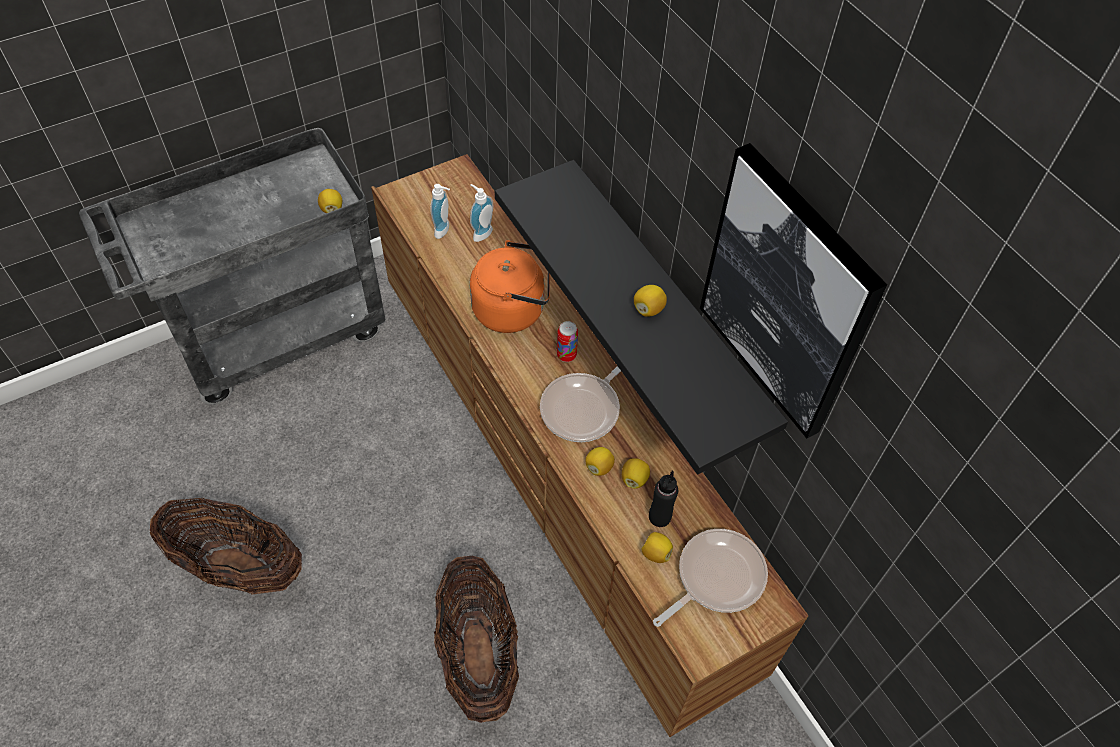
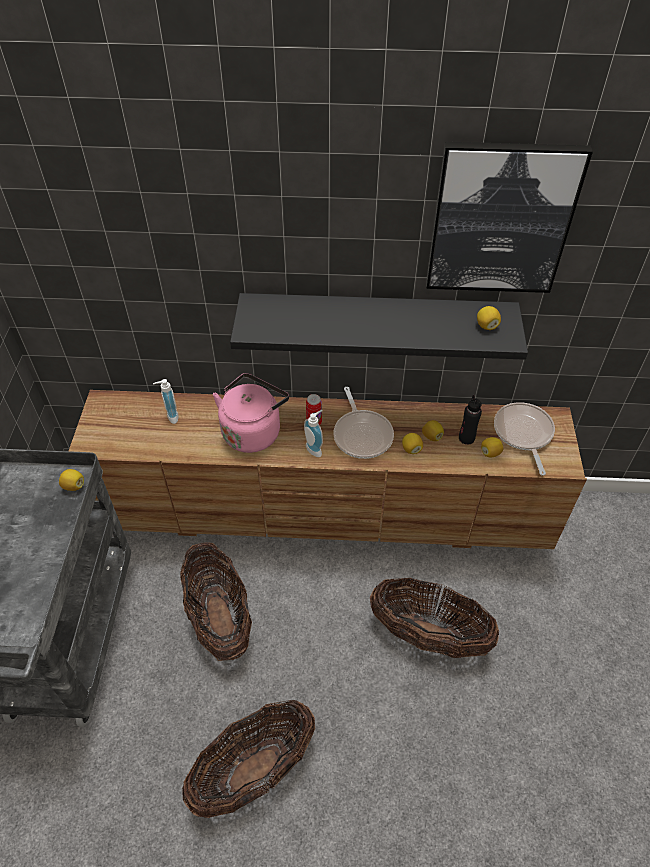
camera: 55 degrees left, 5 degrees down
(375, 444) = (220, 617): none -> basket
(444, 230) = (149, 435): soap dispenser -> soap dispenser (315, 449)
(513, 309) = (253, 431): orange kettle -> pink kettle
(648, 309) = (395, 318): lemon -> lemon (486, 326)

